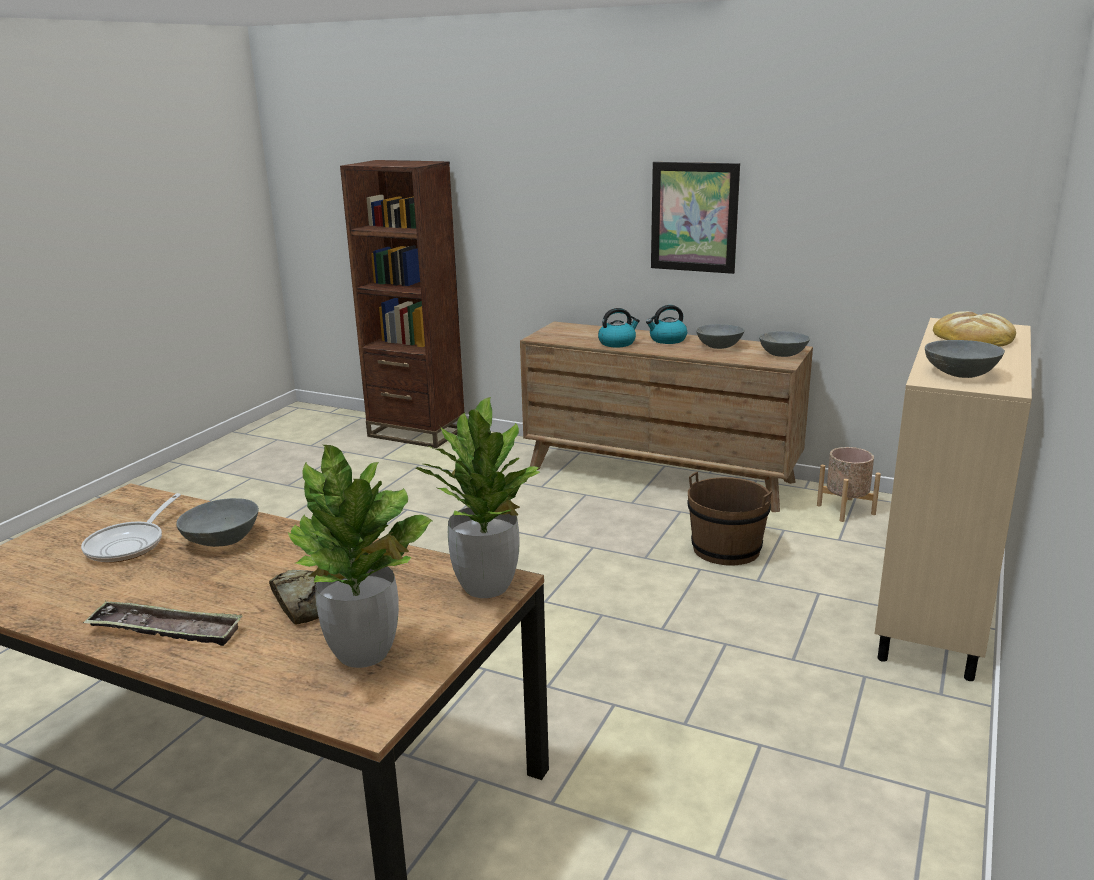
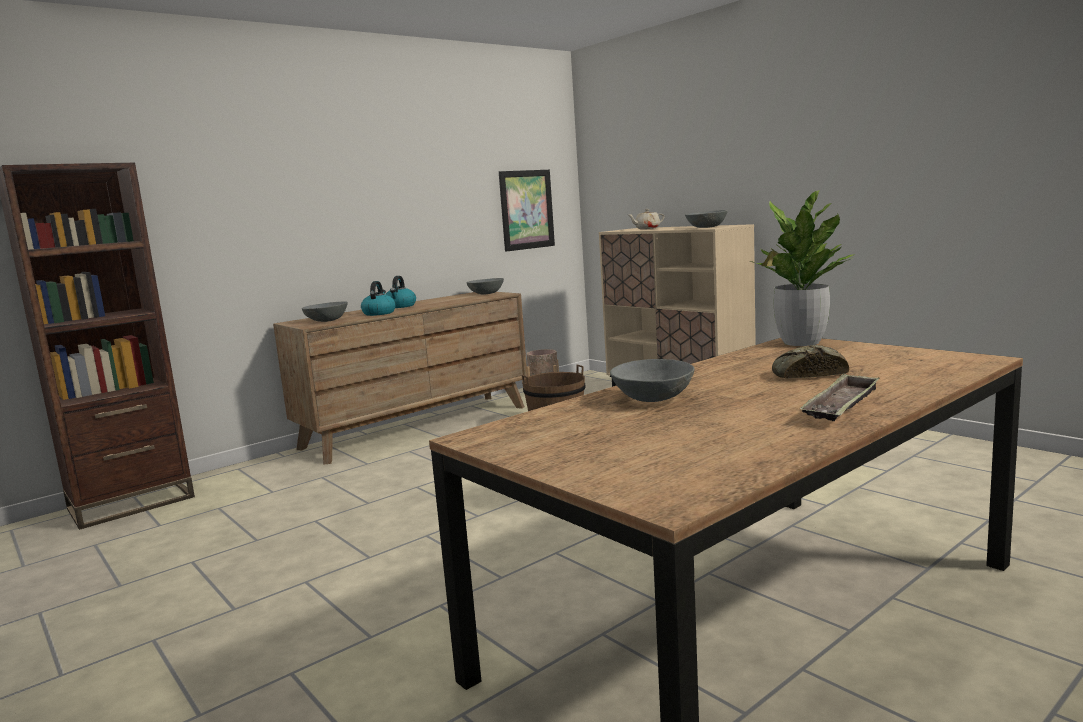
camera: 65 degrees left, 10 degrees down
(130, 544) = (629, 427): frying pan -> none
(364, 653) = (893, 361): potted plant -> none
(694, 217) = (385, 205): picture -> picture (526, 209)
(719, 346) = (441, 300): grey bowl -> grey bowl (327, 320)
(974, 337) = (647, 228): bread -> beige teapot

